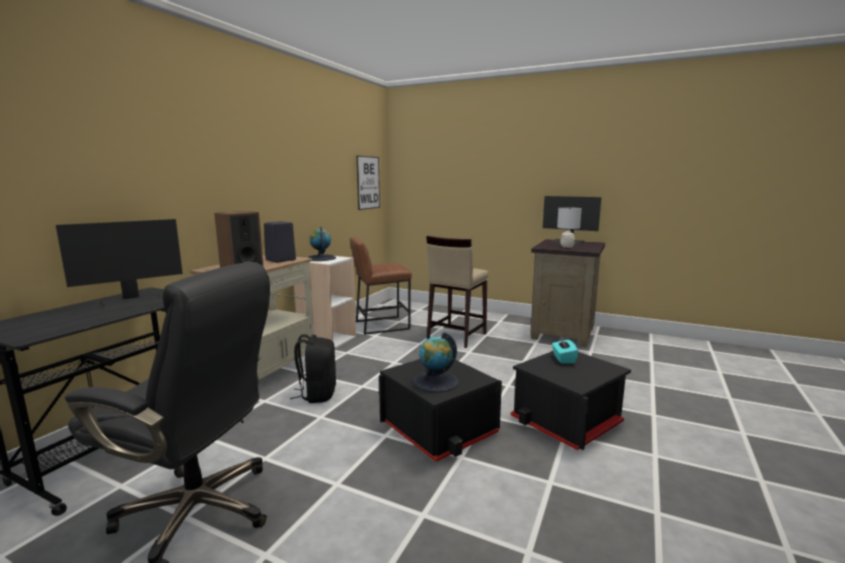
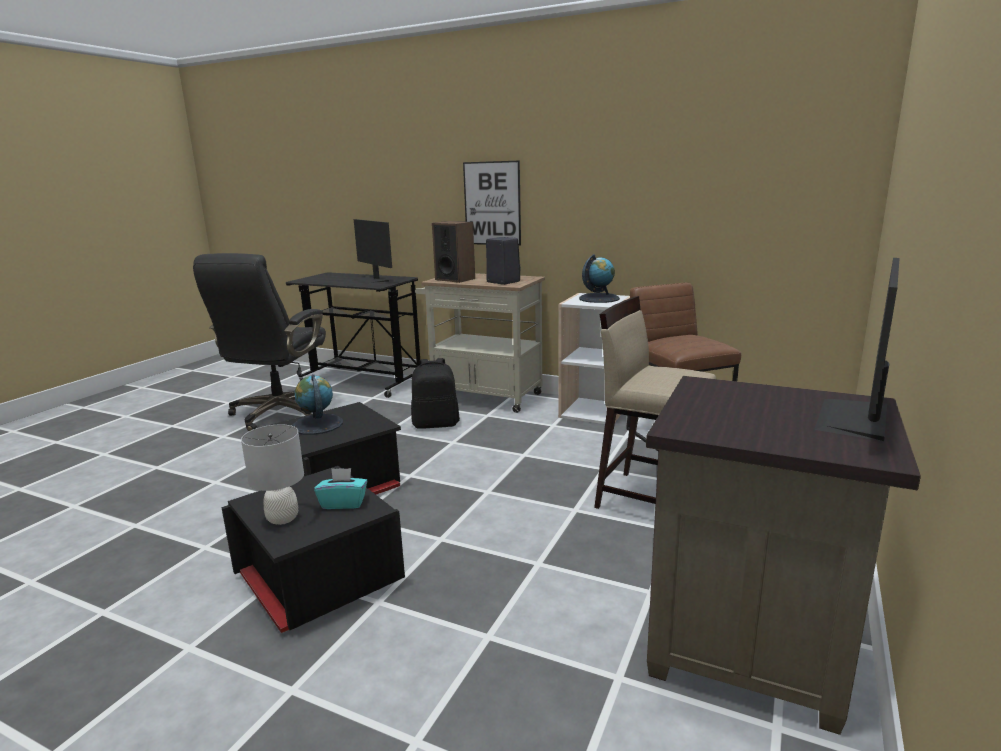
camera: 90 degrees right, 5 degrees up
(368, 182) = (799, 191): picture -> picture (492, 203)
(567, 247) = (725, 408): grey table lamp -> grey table lamp (282, 520)

